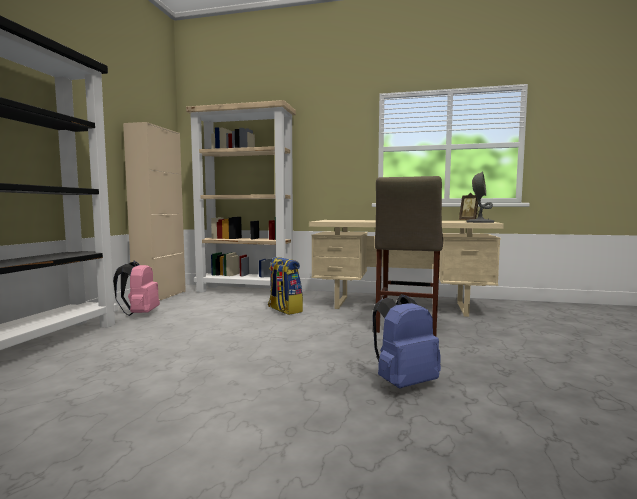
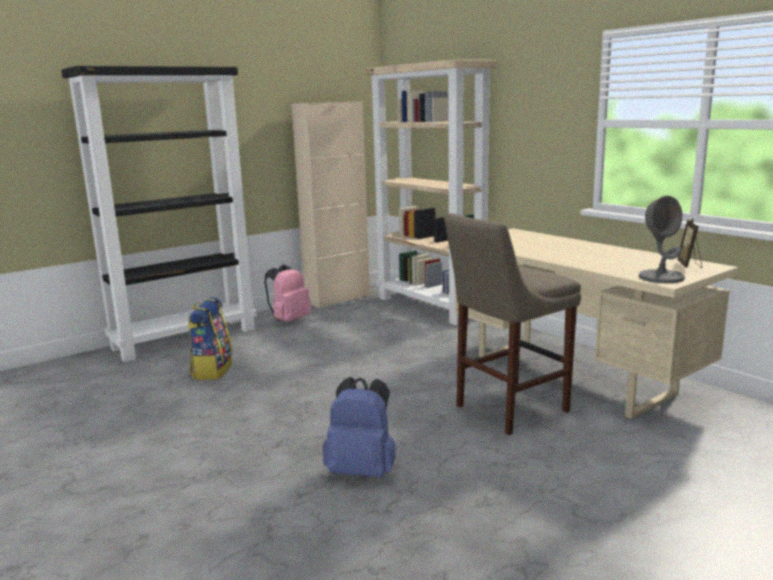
camera: 40 degrees right, 10 degrees up
(284, 310) = (420, 347): backpack -> backpack (212, 370)

